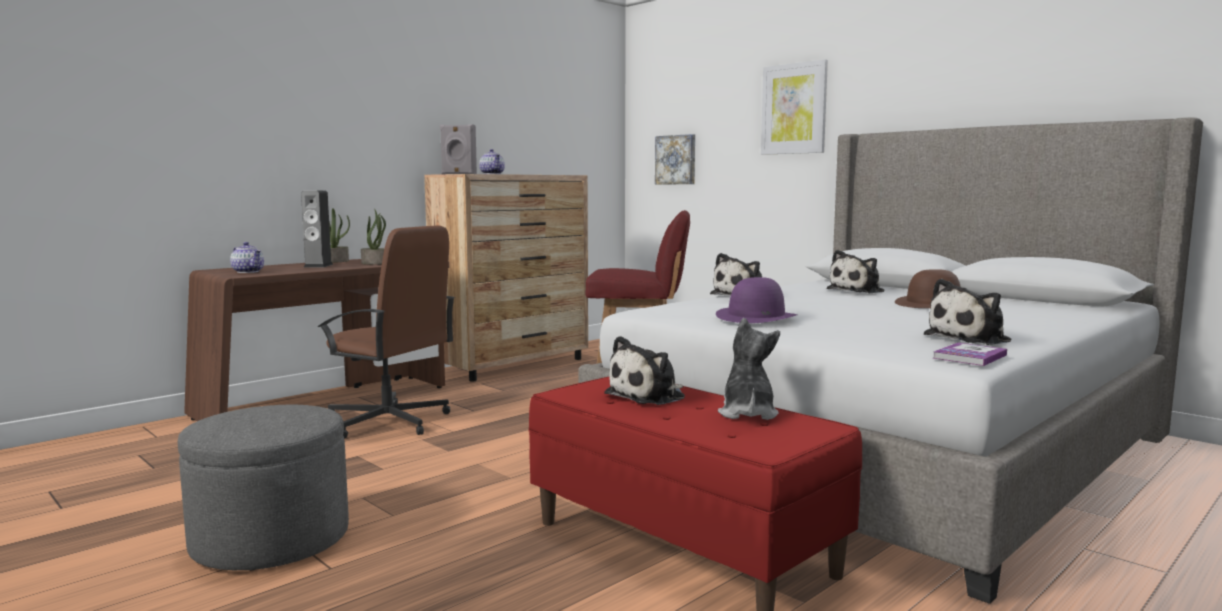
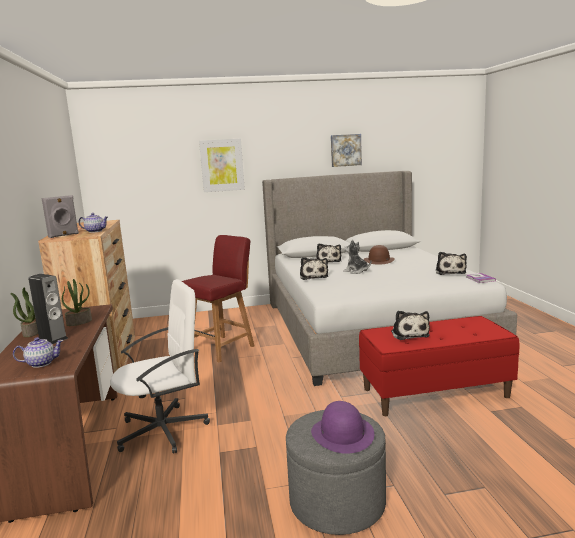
camera: 55 degrees left, 5 degrees up
(389, 422) = (164, 430): brown office chair -> white office chair
(676, 160) = (134, 198): picture -> picture (345, 150)
(747, 413) = (451, 325): plush toy -> plush toy (356, 271)
(756, 316) = (380, 285): purple hat -> purple hat (342, 434)

